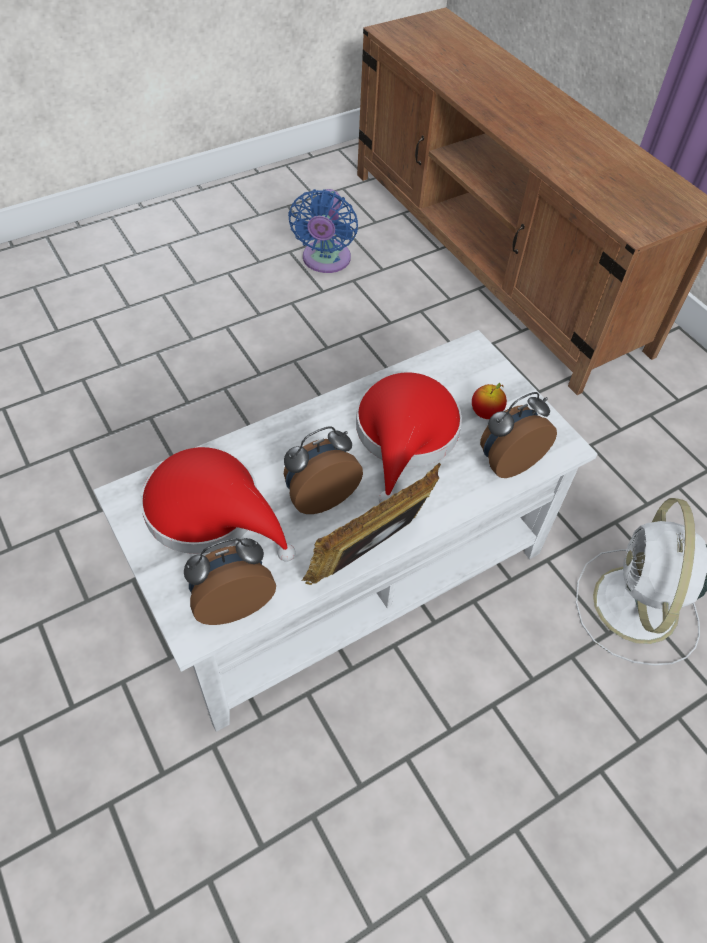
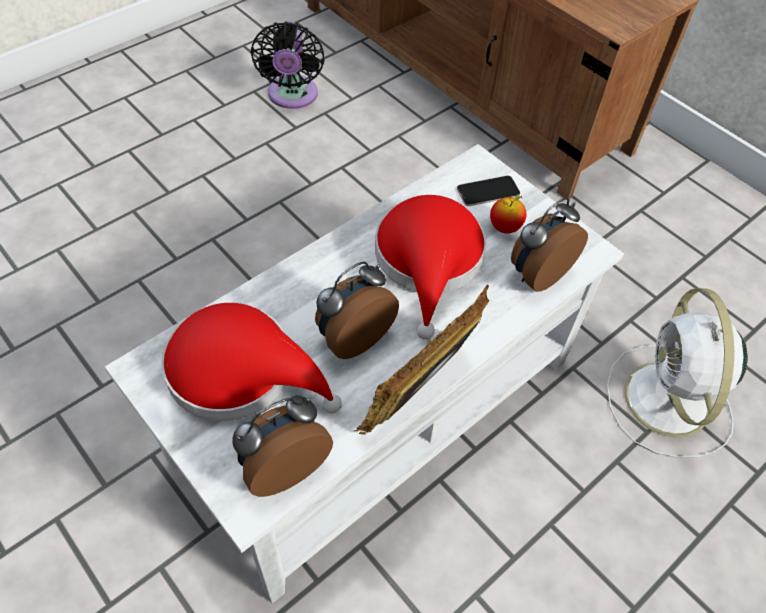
camera: 10 degrees left, 0 degrees up
(325, 261) = (292, 96): blue fan -> black fan
(477, 377) = (488, 192): none -> phone

